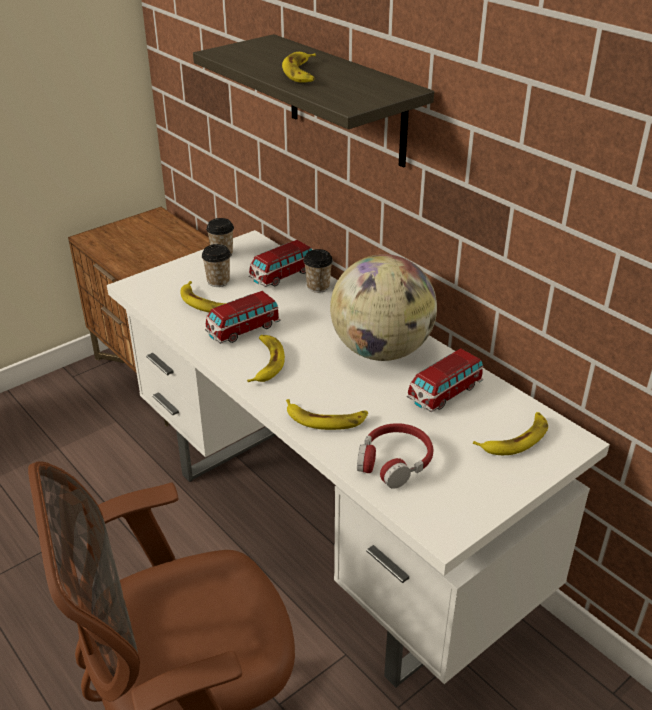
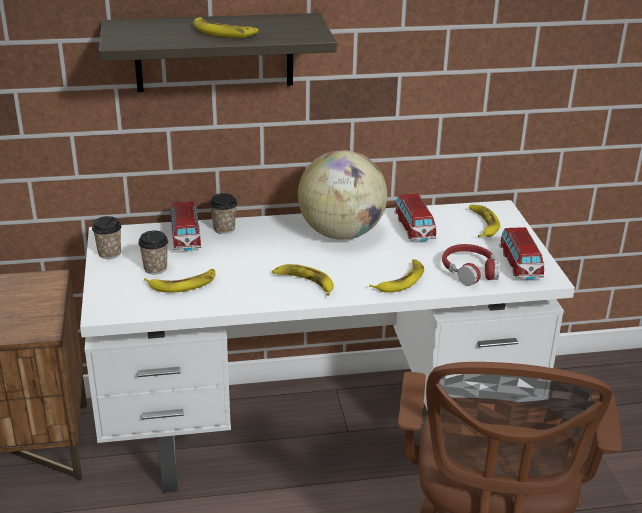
camera: 60 degrees left, 5 degrees down
(243, 330) = (247, 279): toy car -> toy car (520, 265)

